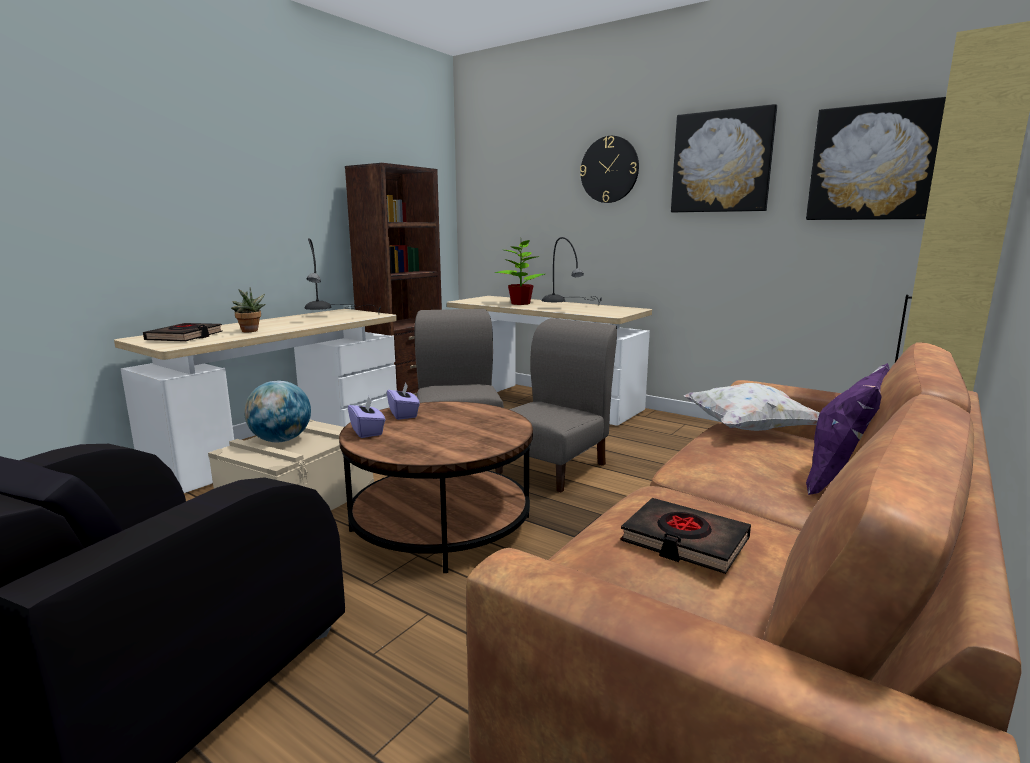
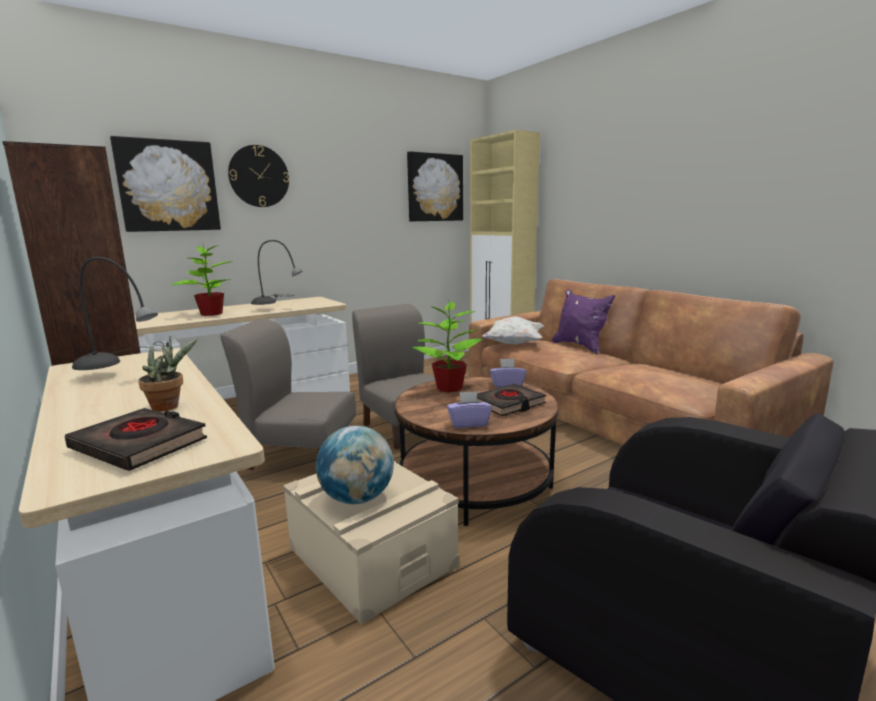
camera: 70 degrees left, 0 degrees up
(404, 414) = (428, 409): purple tissue box -> purple tissue box (507, 384)
(474, 414) = (448, 388): none -> potted plant
(684, 541) = (661, 374): black book -> black book (508, 404)
(721, 162) = (353, 179): picture -> picture (168, 186)

